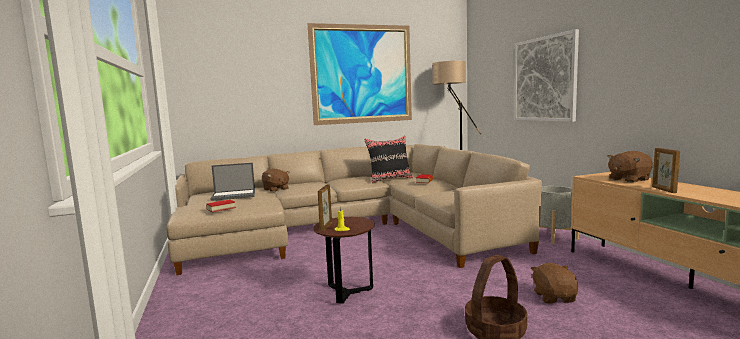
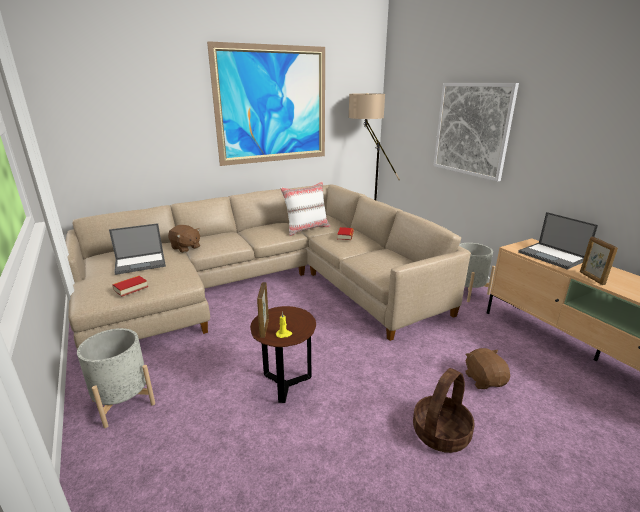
camera: 10 degrees left, 15 degrees up
(199, 297) = (123, 402): none -> grey planter
(390, 179) = (307, 229): black pillow -> white pillow
(628, 179) = (553, 256): brown plush toy -> laptop

